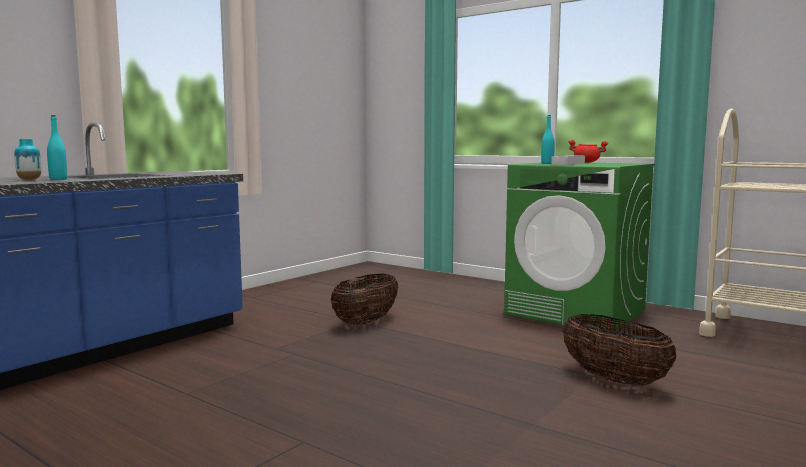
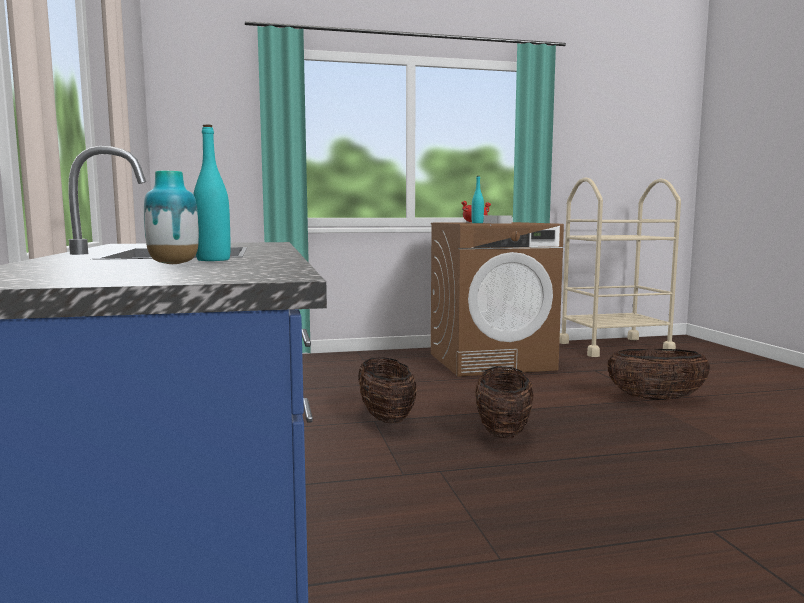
camera: 50 degrees left, 0 degrees up
(399, 352) = (503, 431): none -> basket
(576, 312) = (491, 361): green washing machine -> brown washing machine

